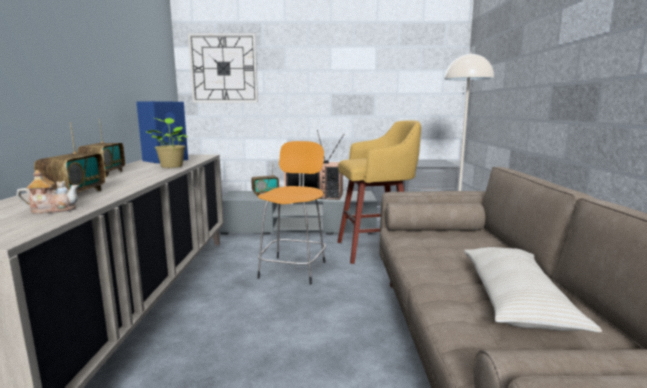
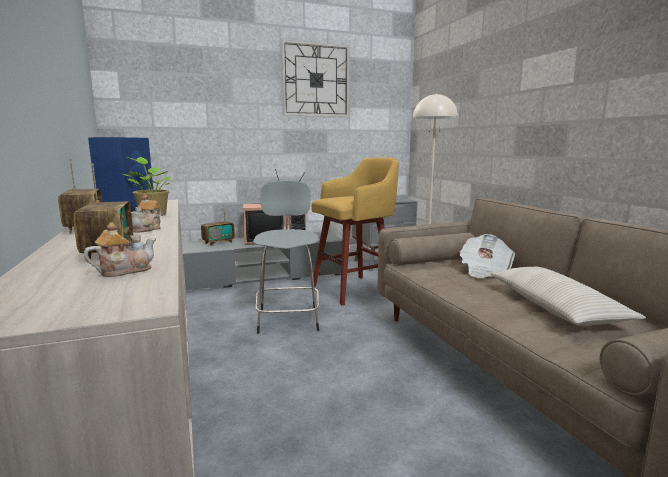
camera: 20 degrees left, 0 degrees up
(142, 177) = (147, 229): none -> teapot
(224, 68) = (158, 98): wall clock -> wall clock (316, 80)
(294, 269) = (288, 318): orange stool -> grey stool
(477, 246) = (484, 270): none -> newspaper

